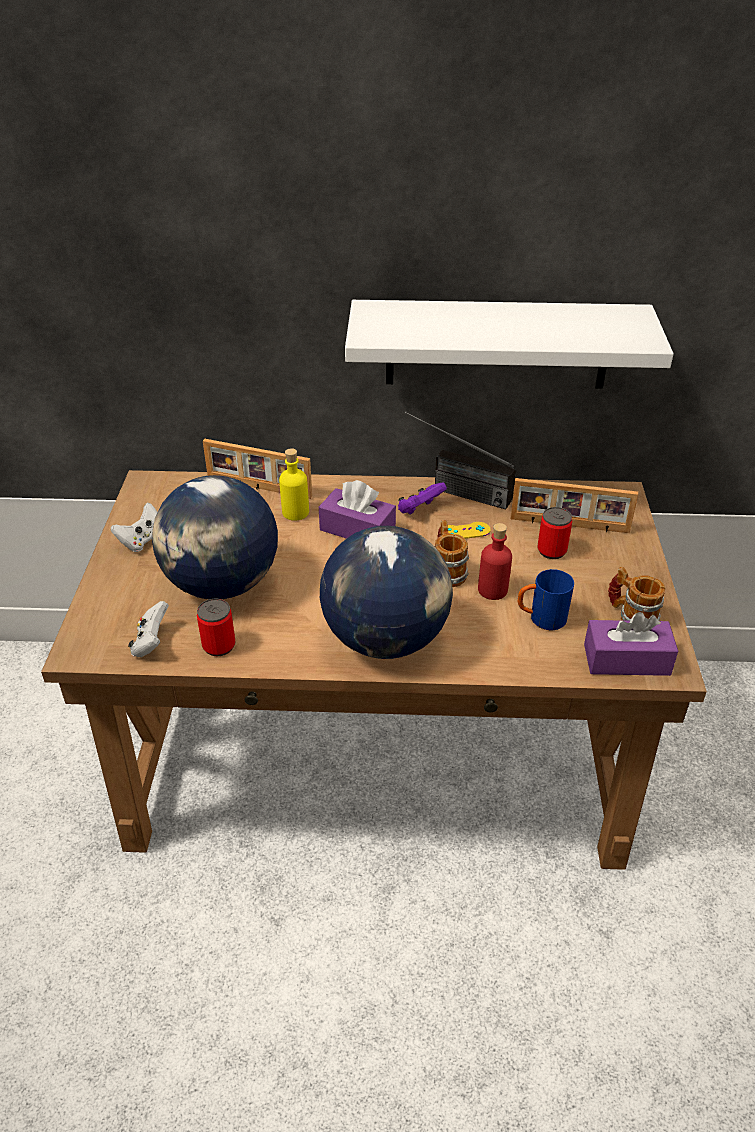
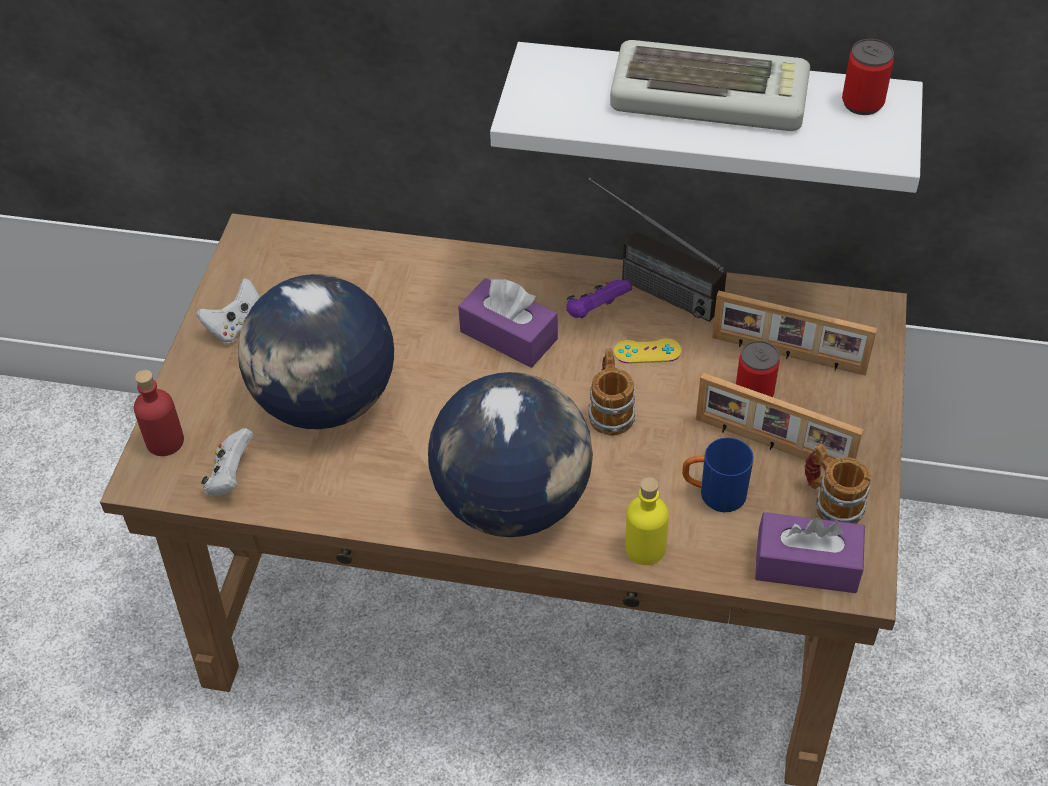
camera: 10 degrees right, 10 degrees up
(219, 645) = (310, 489): can -> can (862, 103)
(258, 488) = (393, 257): picture frame -> picture frame (772, 446)
(295, 512) = (434, 300): yellow bottle -> yellow bottle (645, 548)
(492, 590) = (662, 445): red bottle -> red bottle (165, 441)
(505, 320) = (711, 97): none -> keyboard

